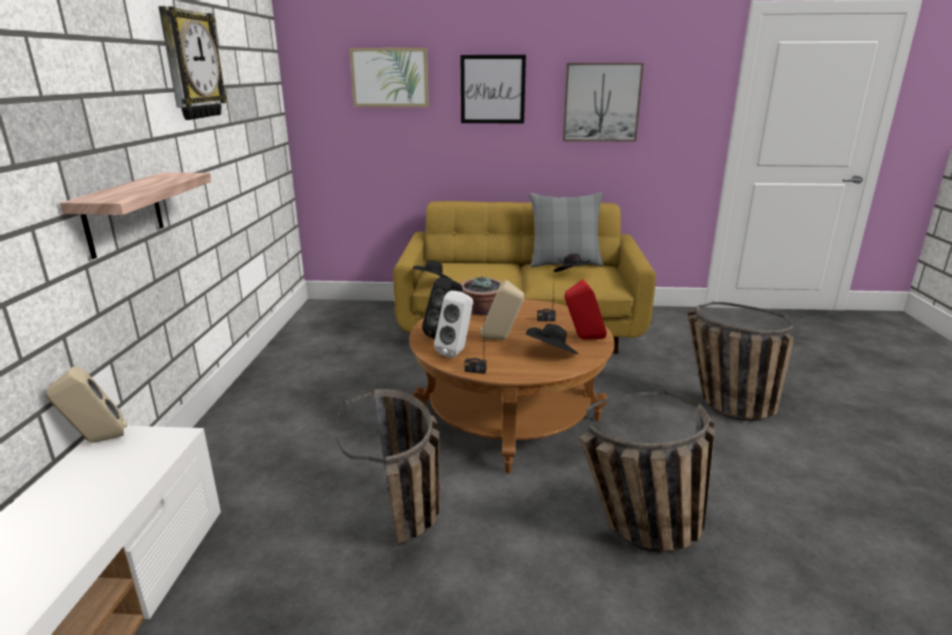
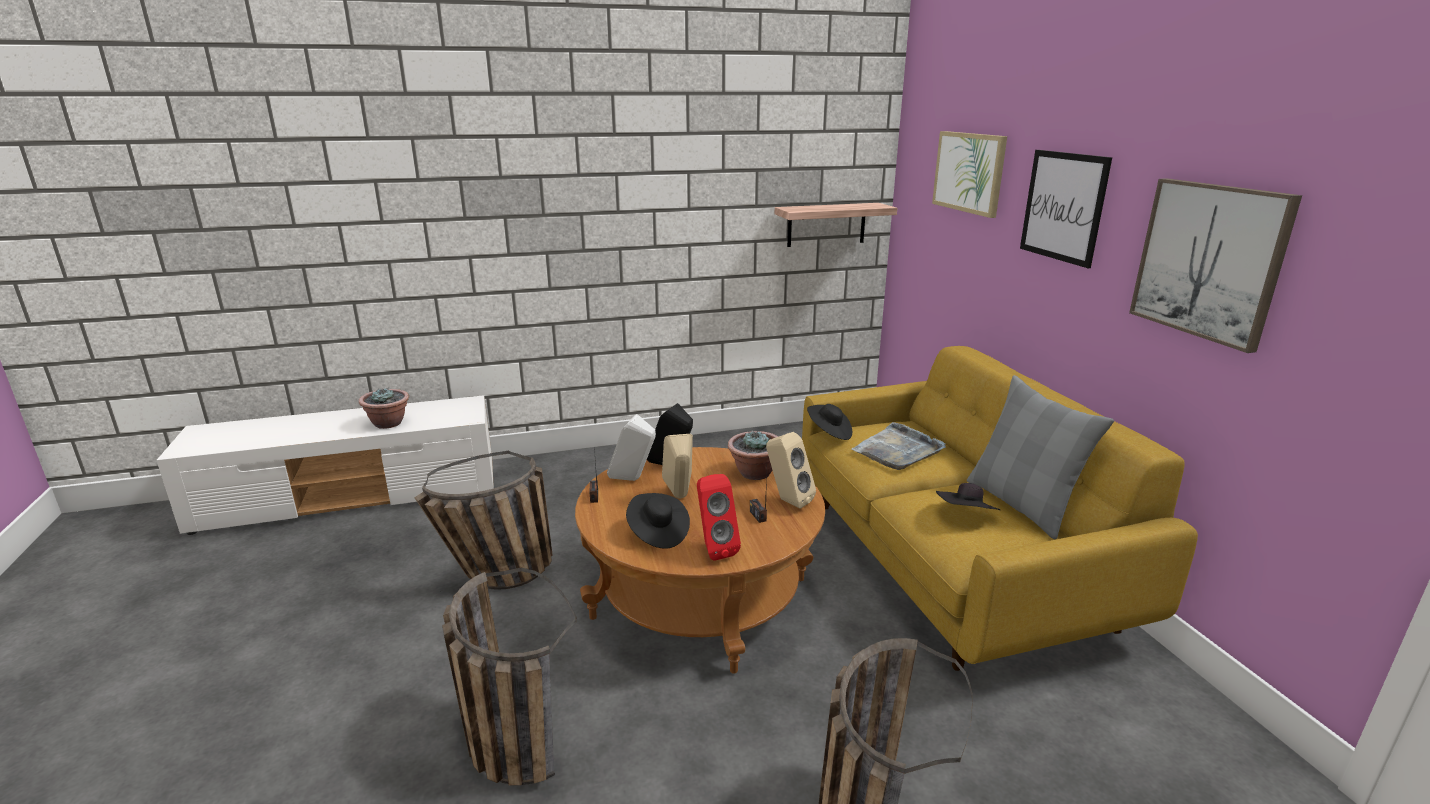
camera: 70 degrees right, 0 degrees up
(89, 510) = (388, 423): none -> potted plant
(97, 441) = (463, 400): beige speaker -> beige speaker (787, 501)
(123, 214) = (559, 263): shelf -> shelf (826, 224)
(191, 65) = (694, 151): wall clock -> none
(478, 272) = (898, 450): none -> grey tray

